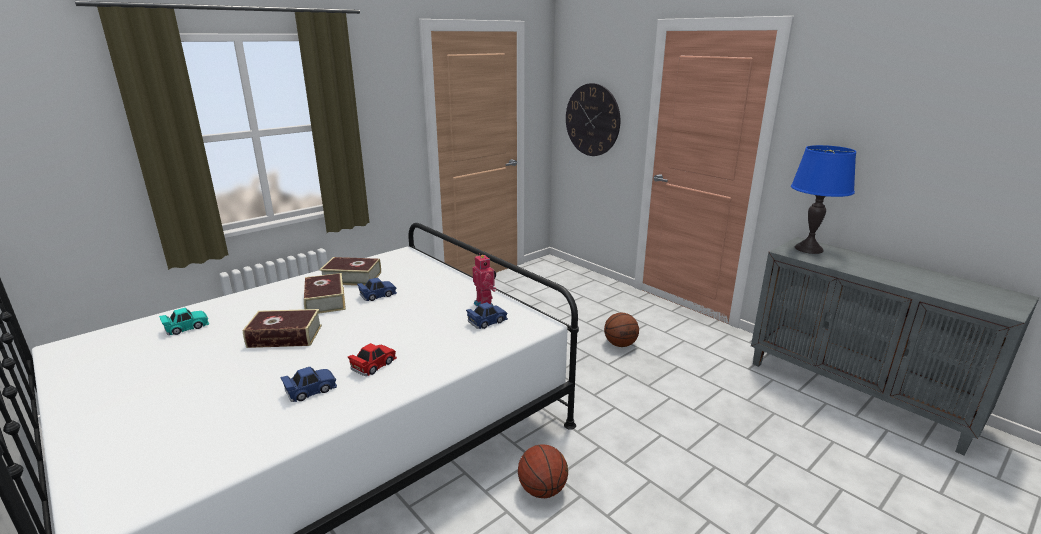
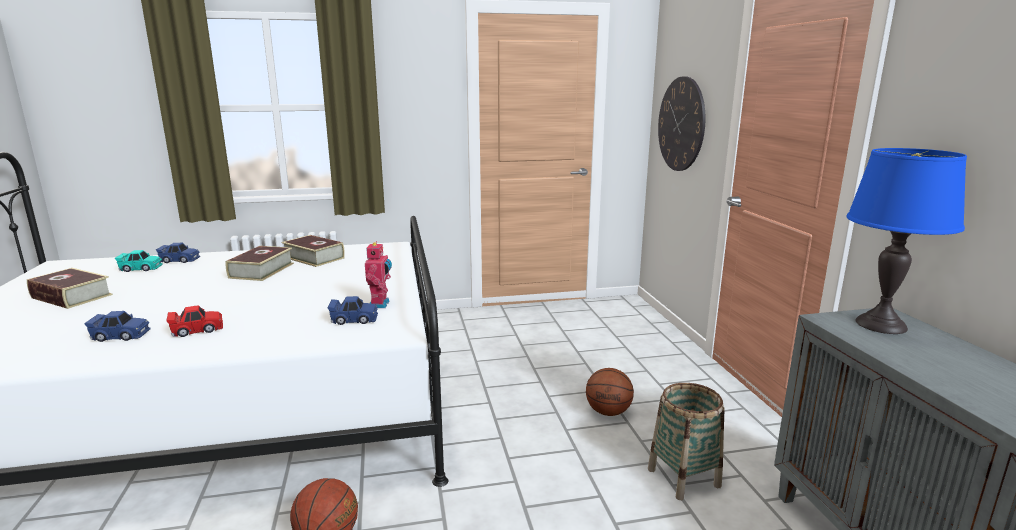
camera: 30 degrees right, 5 degrees down
(285, 336) = (184, 290): book -> book (71, 296)
(378, 295) = (307, 275): blue toy car -> blue toy car (180, 260)
(700, 370) = (683, 477): none -> basket

